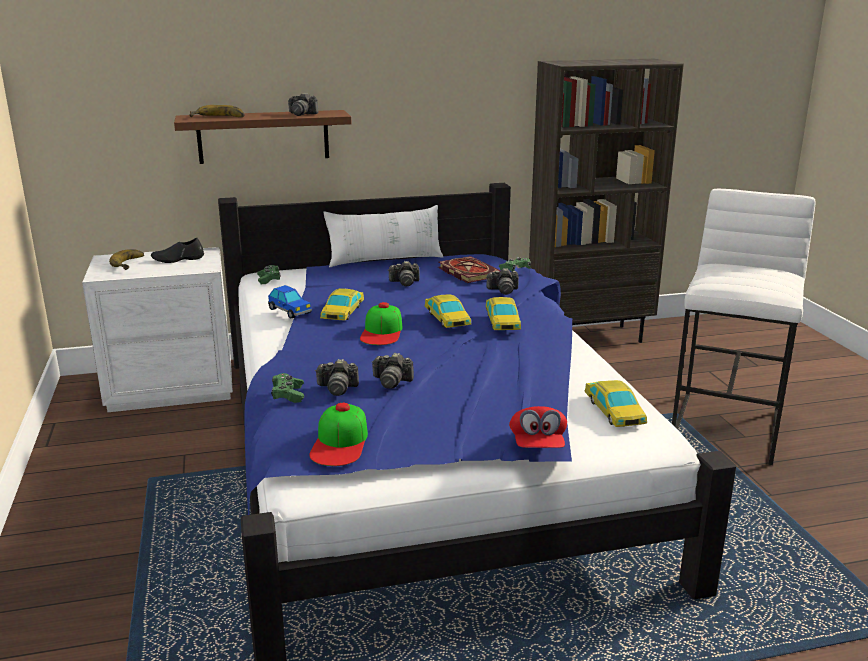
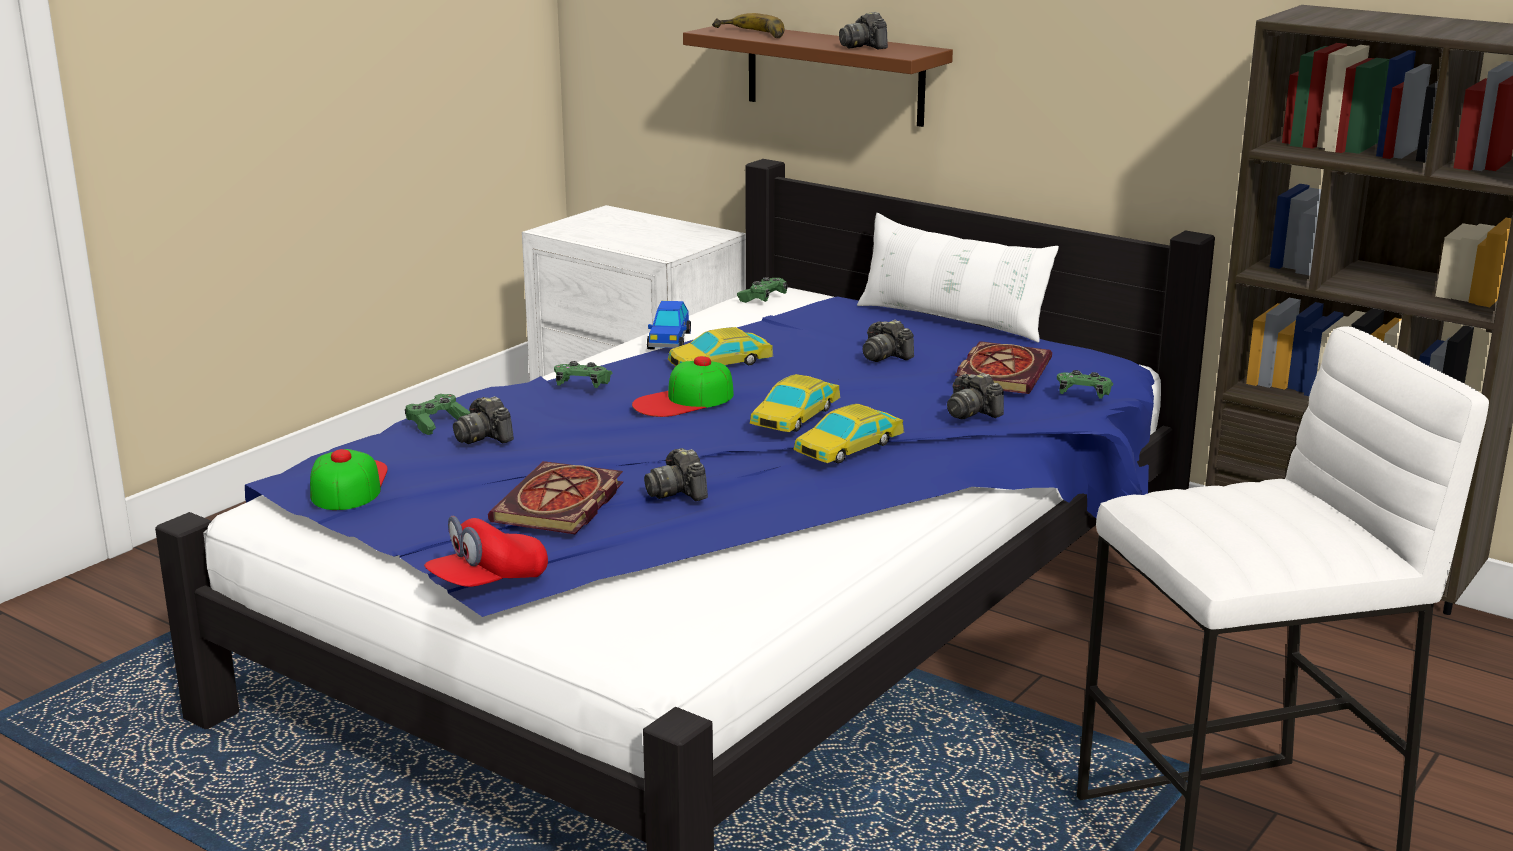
camera: 50 degrees right, 0 degrees up
(132, 263) = (613, 225): banana -> none
(178, 259) = (666, 235): black shoe -> none
(314, 345) = (582, 385): none -> green game controller
(340, 442) = (348, 484): cap -> cap turned 120 degrees clockwise
(392, 381) = (542, 454): camera -> camera (677, 492)
(468, 398) = (559, 505): none -> book
(614, 410) = (694, 606): toy car -> none

